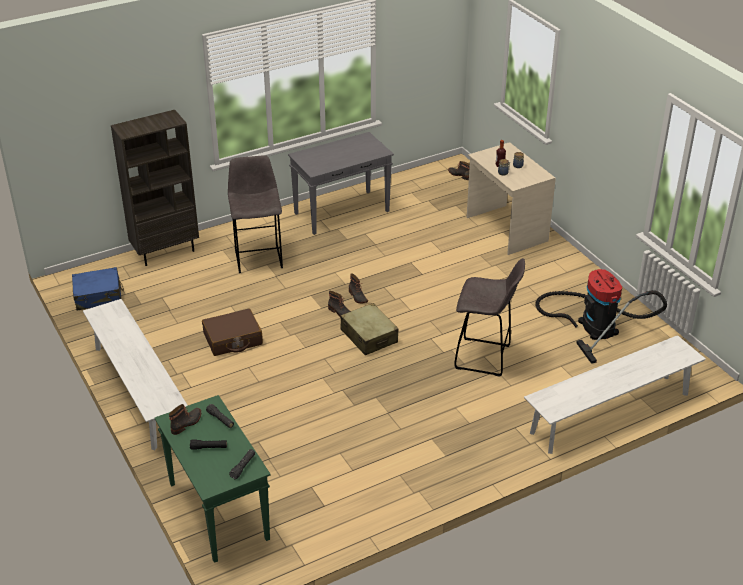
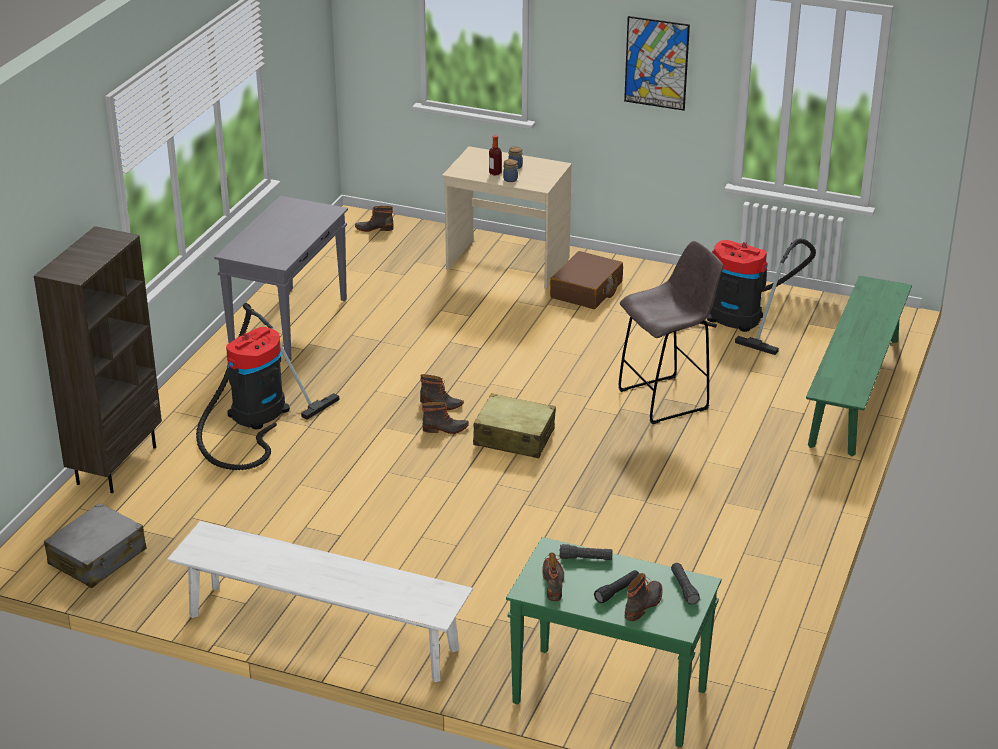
camera: 40 degrees left, 5 degrees down
(98, 296) = (98, 557): blue suitcase -> grey suitcase
(210, 463) = (644, 604): none -> boot
(233, 339) = (357, 518): brown suitcase -> brown suitcase (587, 290)
(258, 257) = (255, 417): grey stool -> vacuum cleaner
(610, 413) = (855, 391): white bench -> green bench
(614, 127) = (656, 63): none -> picture

